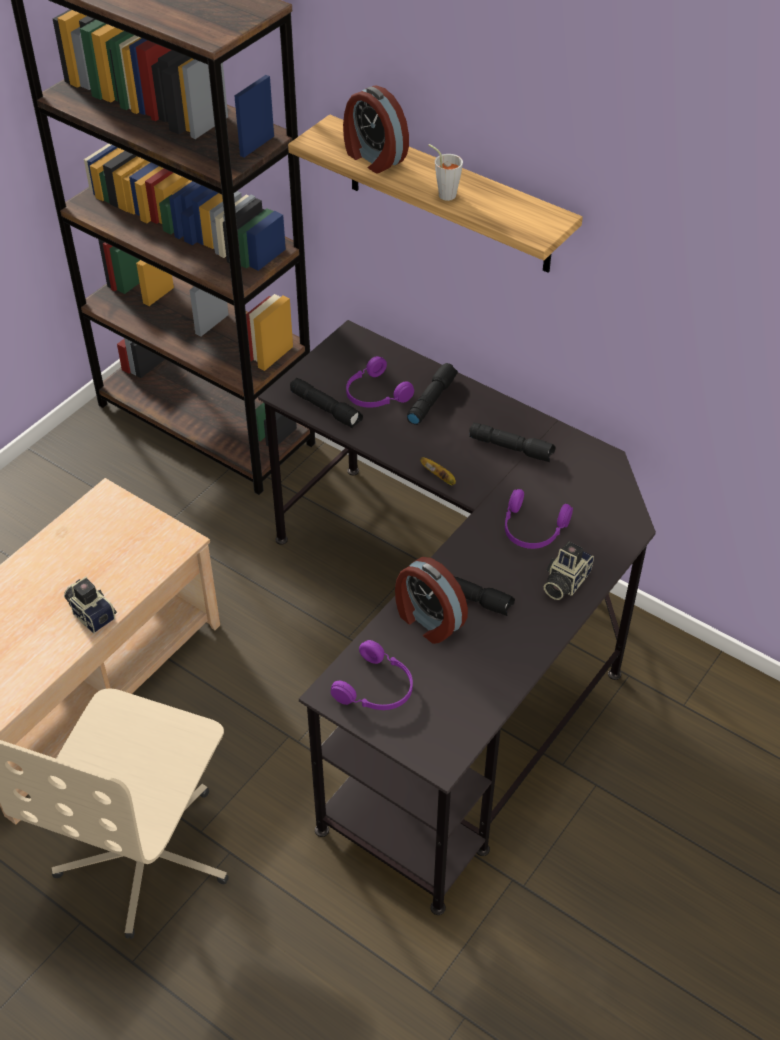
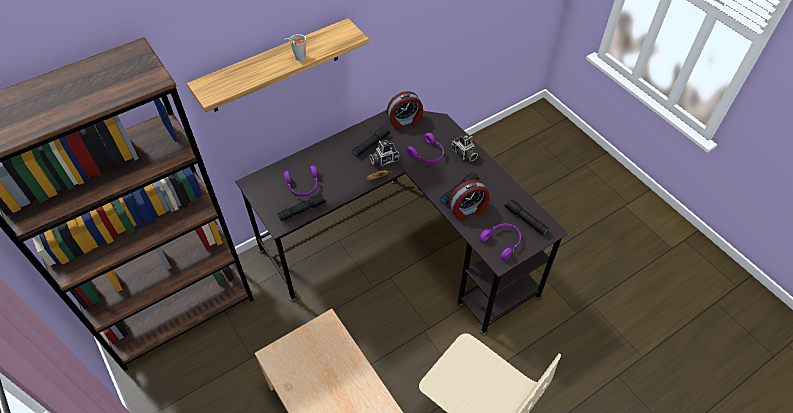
camera: 70 degrees left, 5 degrees up
(91, 613) = (360, 382): camera -> camera (383, 159)
(373, 157) = (245, 76): alarm clock -> alarm clock (405, 121)
(431, 399) = (320, 164): black flashlight -> black flashlight (525, 220)

